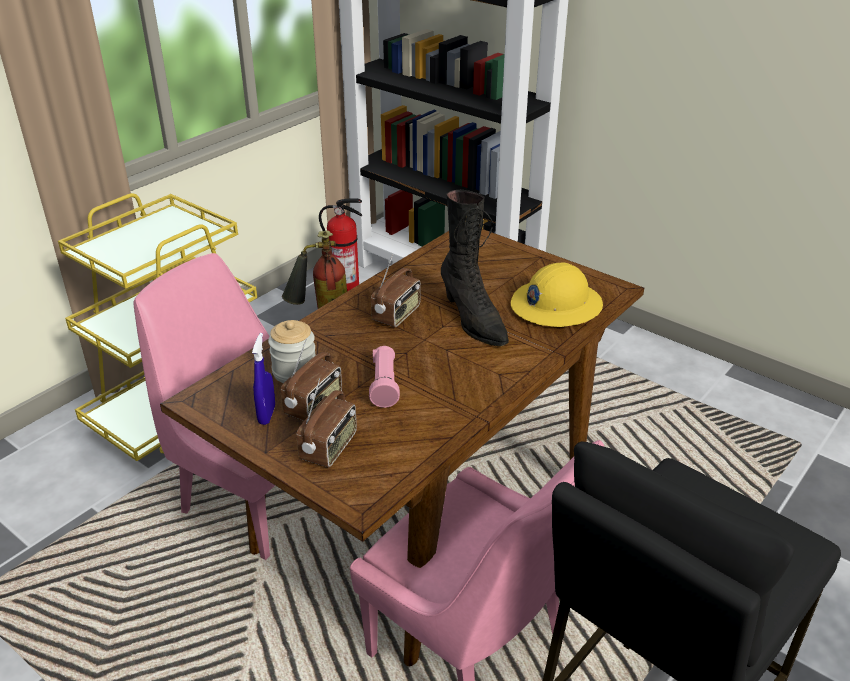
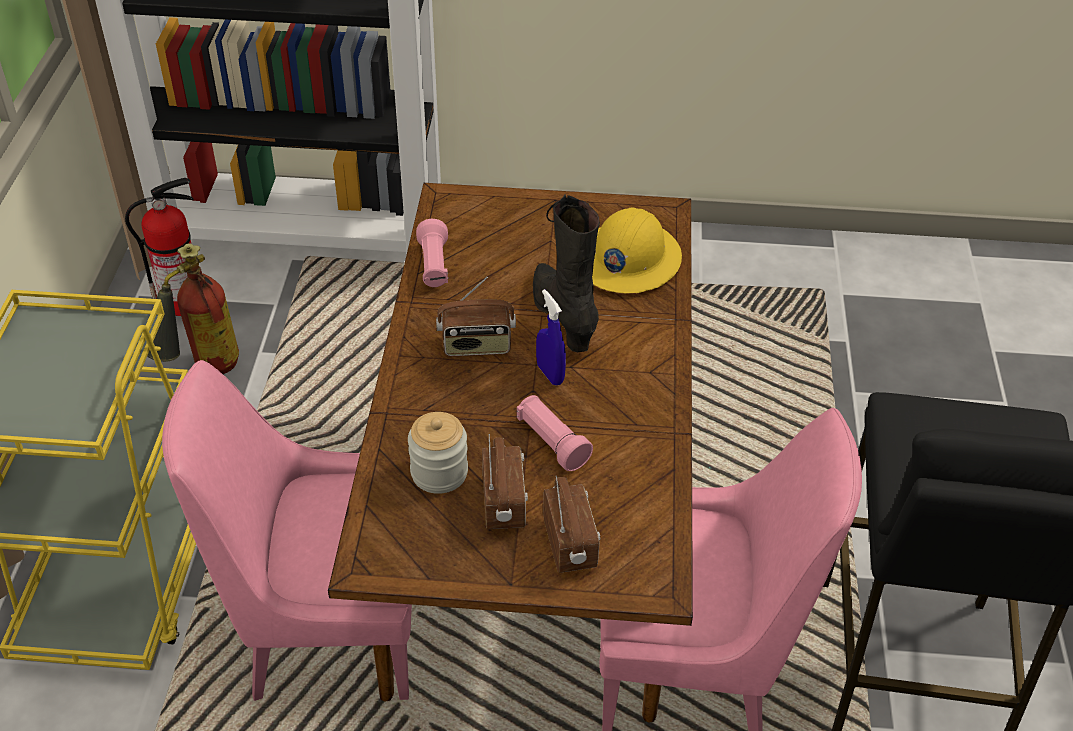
camera: 35 degrees left, 10 degrees up
(267, 415) = (465, 540): blue spray bottle -> blue spray bottle (550, 374)
(397, 315) = (476, 346): radio -> radio turned 90 degrees clockwise
(419, 265) = (434, 266): none -> pink flashlight
(473, 320) = (563, 317): black boot -> black boot turned 135 degrees counterclockwise

